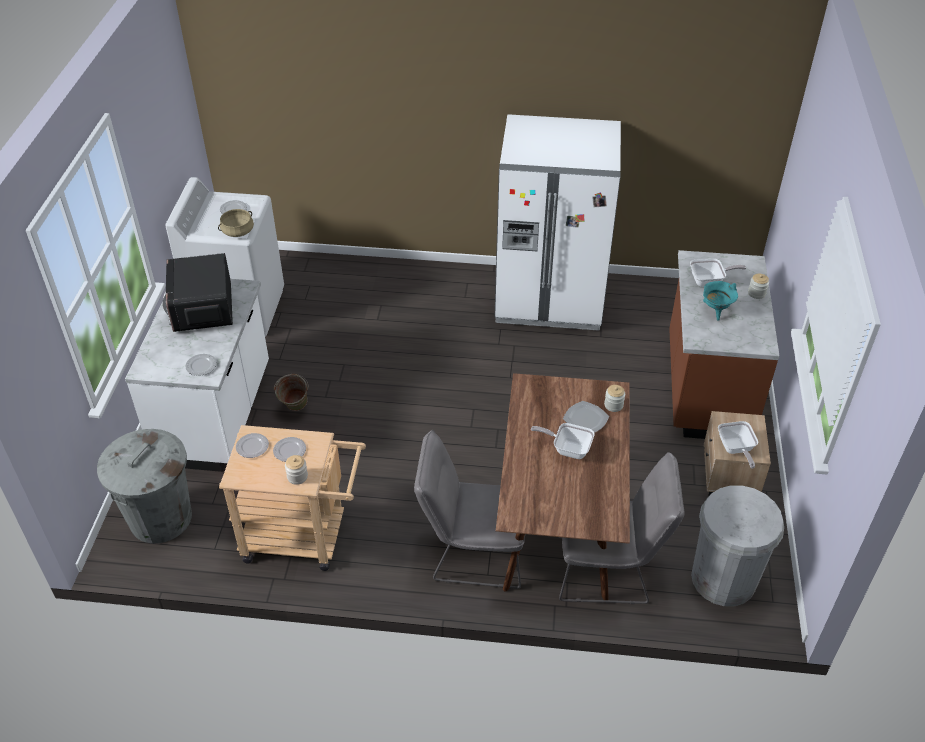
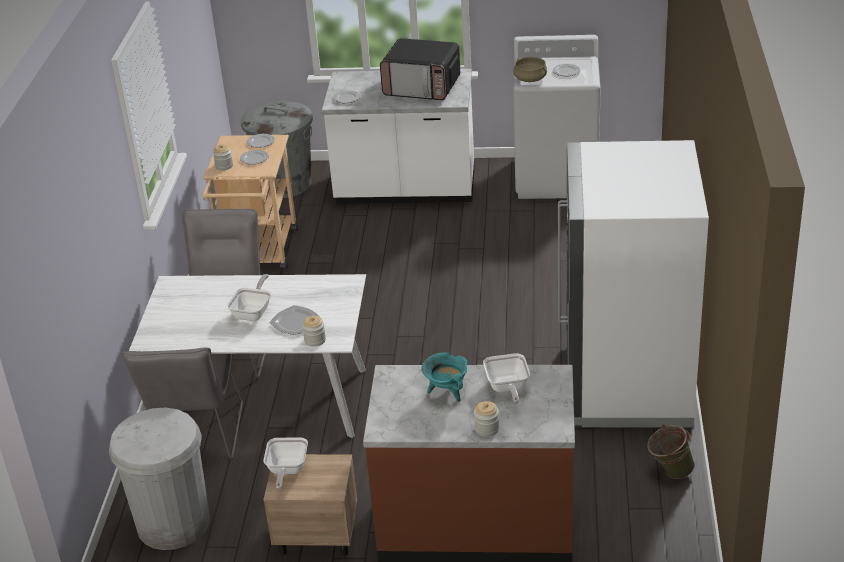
camera: 90 degrees right, 10 degrees down
(203, 309) = (422, 87): microwave -> microwave turned 150 degrees counterclockwise
(295, 409) = (415, 228): green bucket -> green bucket (669, 472)
(558, 519) = (266, 401): brown dining table -> white dining table
(735, 449) = (286, 471): frying pan -> frying pan turned 75 degrees counterclockwise

